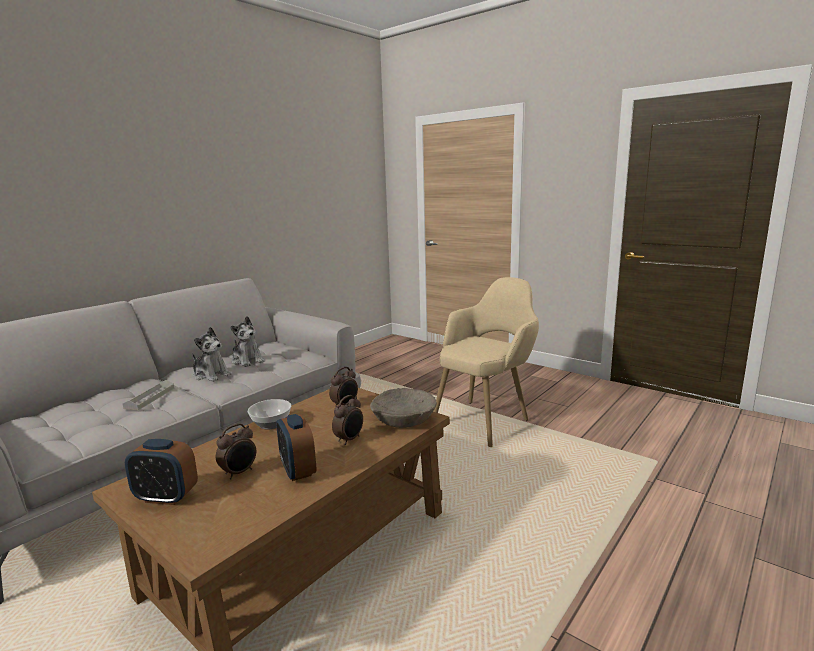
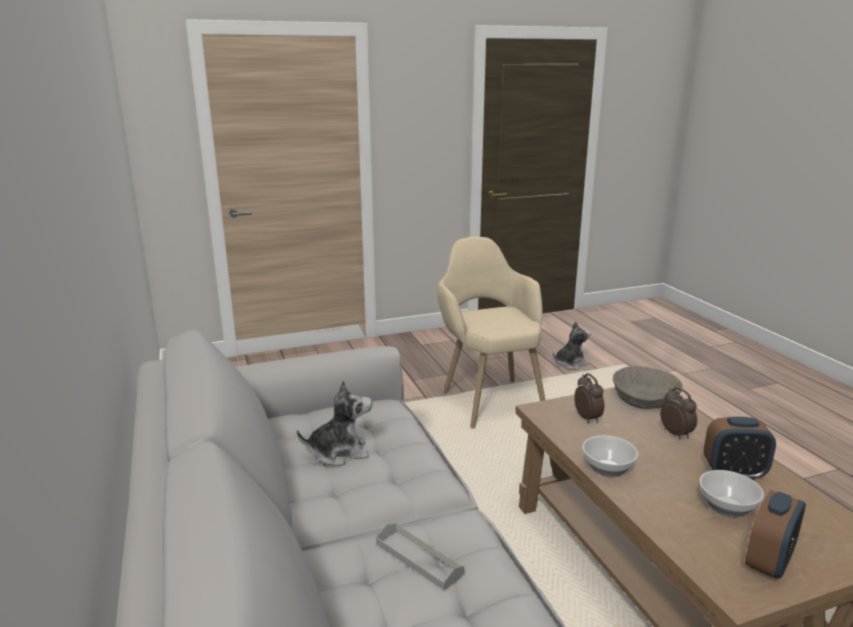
camera: 60 degrees left, 5 degrees up
(211, 375) = (367, 491): plush toy -> plush toy (570, 364)
(239, 472) = (725, 507): alarm clock -> bowl

